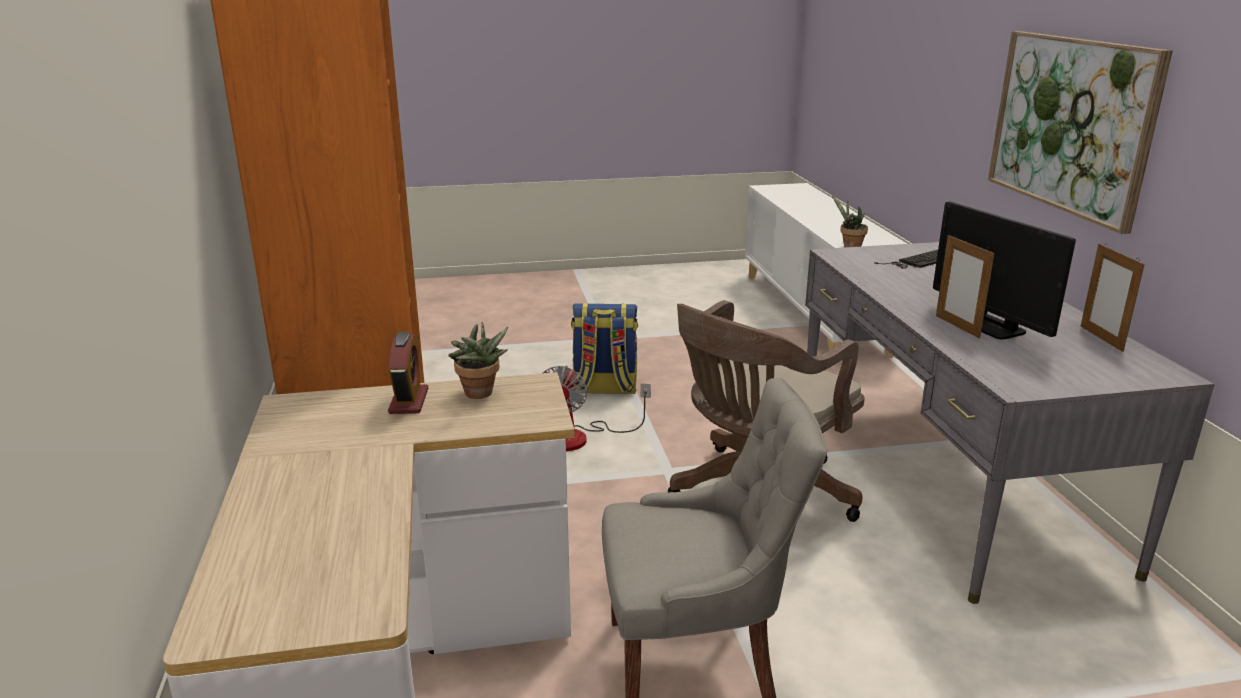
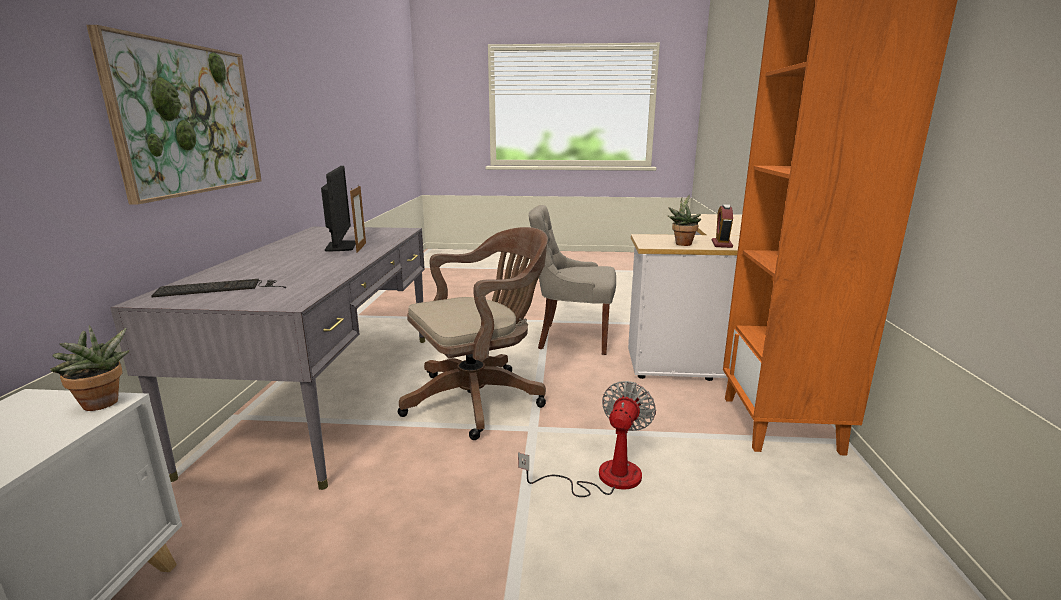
camera: 165 degrees left, 5 degrees down
(604, 389) = (554, 565): backpack -> none
(1101, 338) = (299, 238): picture frame -> none

